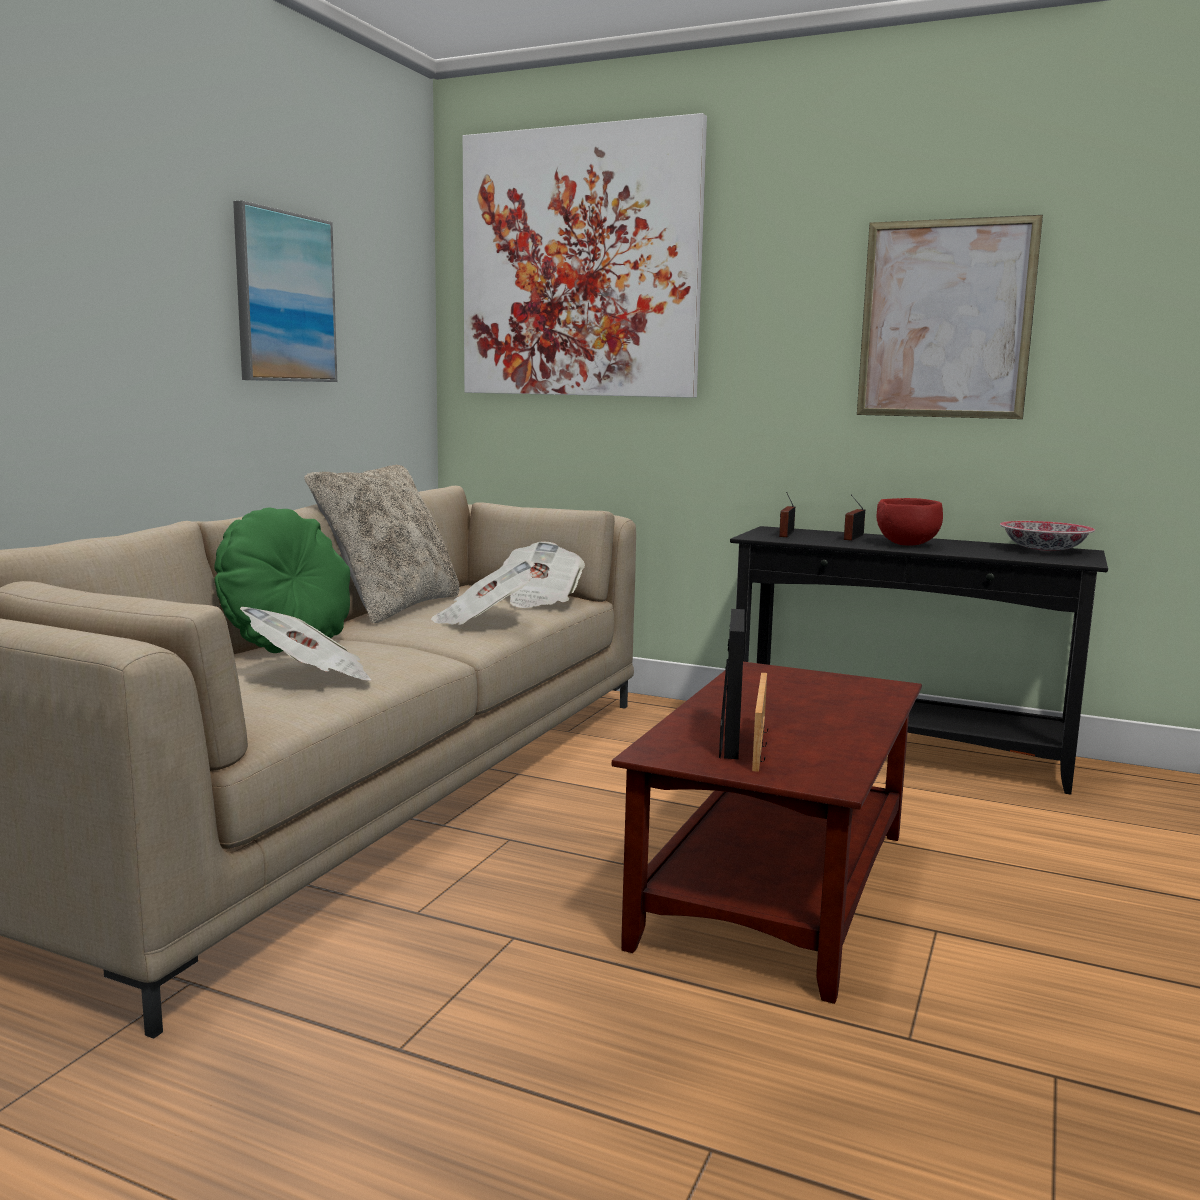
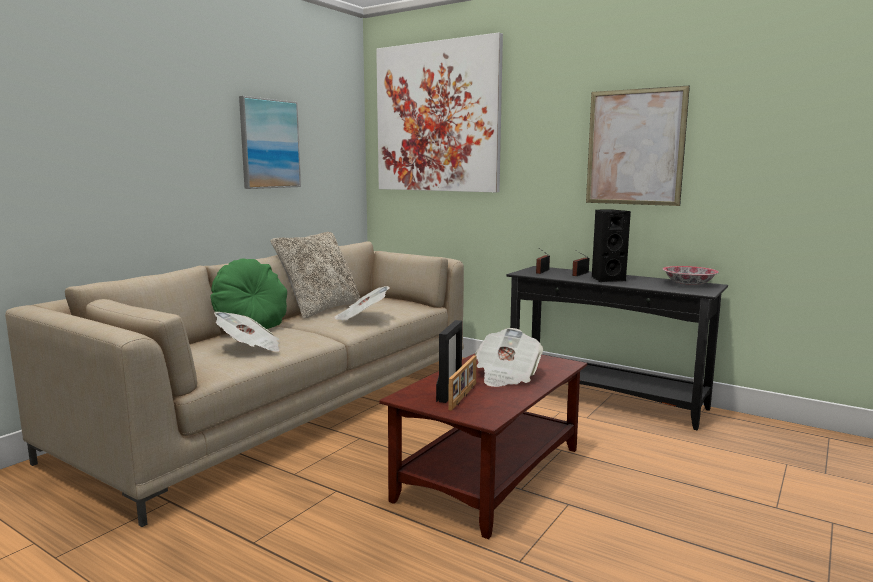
camera: 10 degrees right, 0 degrees up
(538, 599) = (401, 306): newspaper -> newspaper (506, 376)
(906, 544) = (607, 279): red bowl -> black speaker

